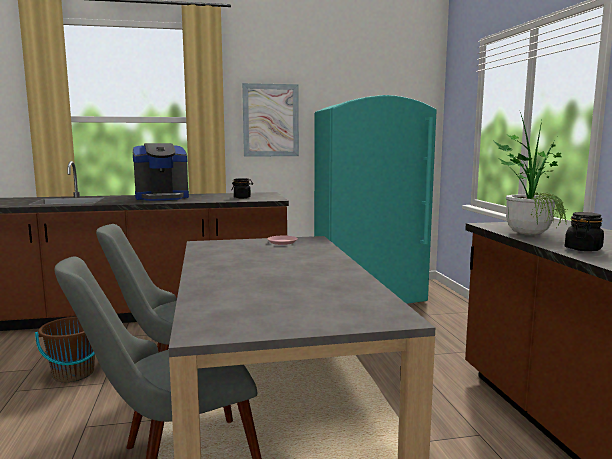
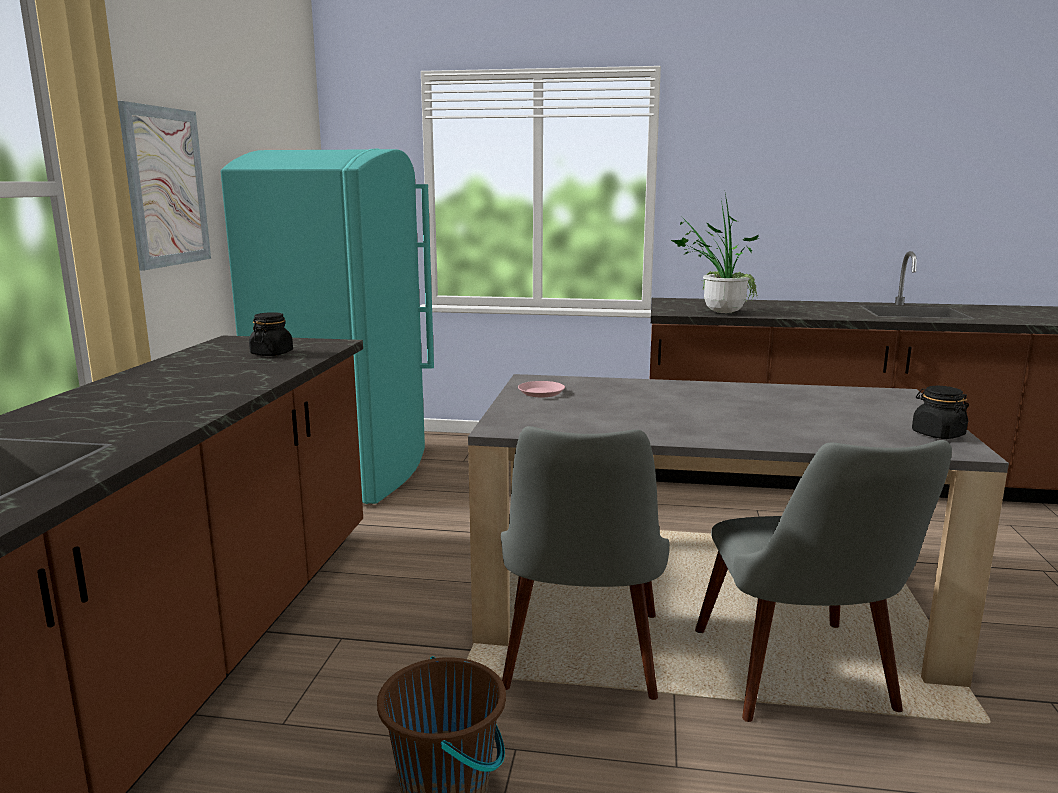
camera: 70 degrees left, 5 degrees up
(162, 197) = (140, 394): coffee machine -> none
(583, 249) = (796, 313): black jar -> black jar (937, 434)

